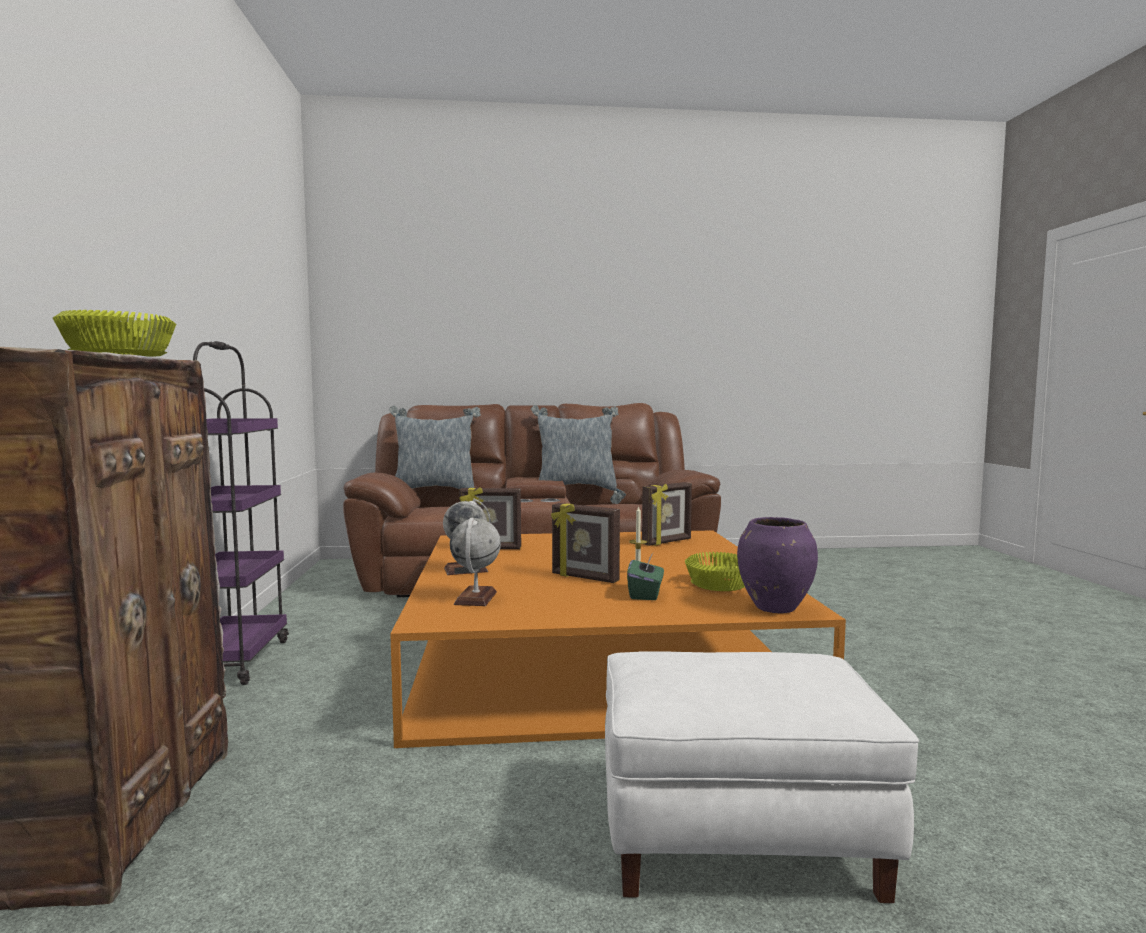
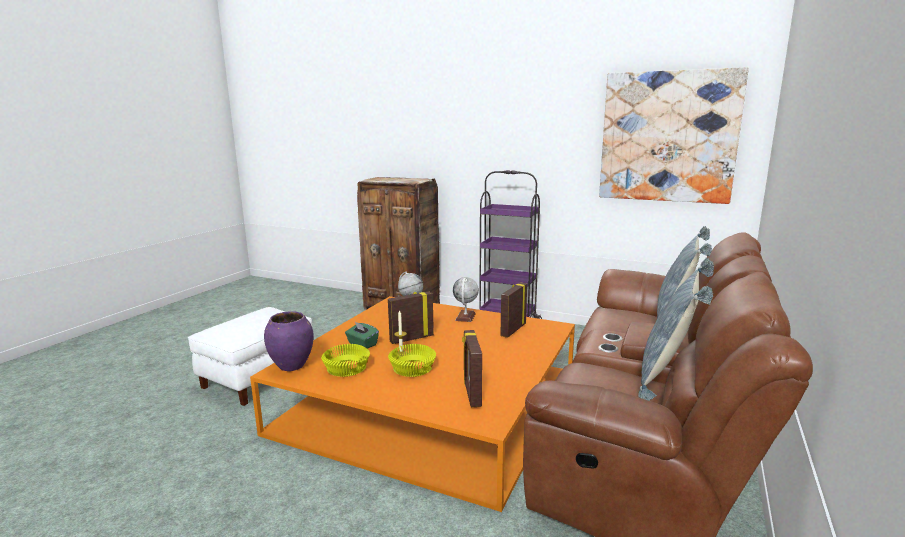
camera: 120 degrees right, 10 degrees up
(121, 354) = (408, 180): yellow bowl -> yellow bowl (413, 369)
(276, 310) = (668, 137): none -> picture

